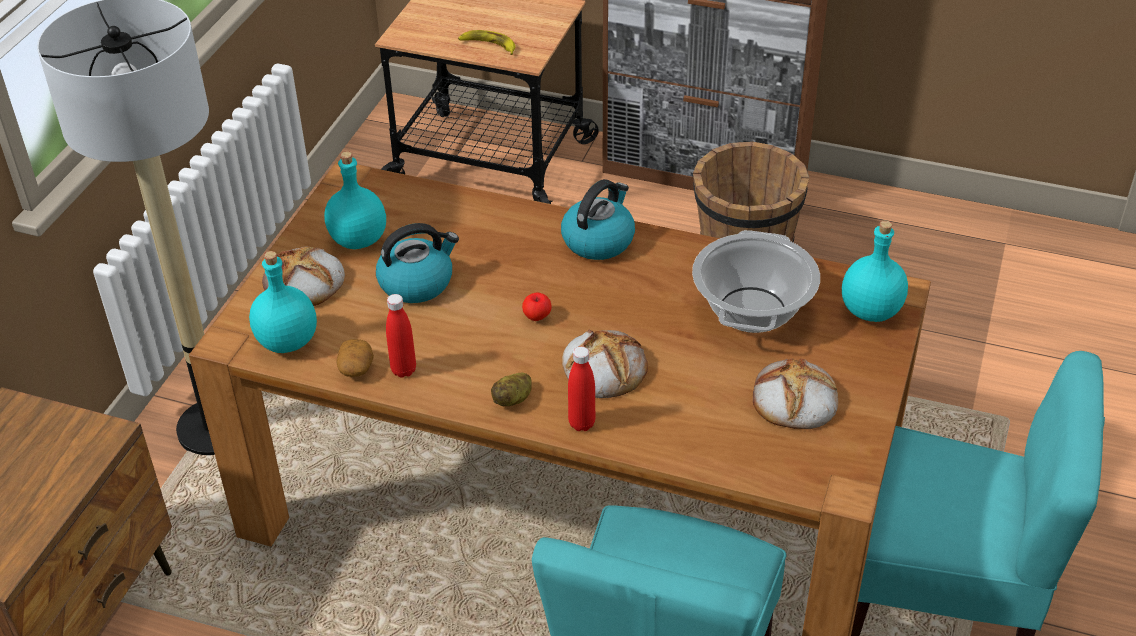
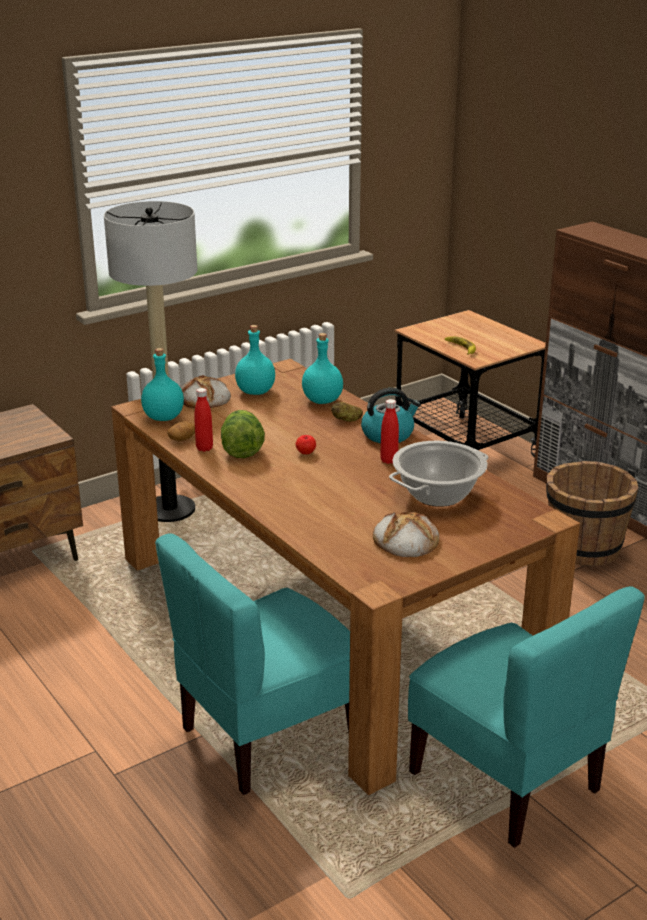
camera: 35 degrees right, 15 degrees down
(417, 282) = (261, 418): kettle -> none
(453, 349) = (241, 449): none -> lettuce
(513, 399) = (244, 480): potato -> potato (347, 420)
(581, 423) = (266, 503): red bottle -> red bottle (389, 460)
(603, 368) = (312, 486): bread -> none
(871, 311) = (516, 521): turquoise bottle -> turquoise bottle (322, 401)

